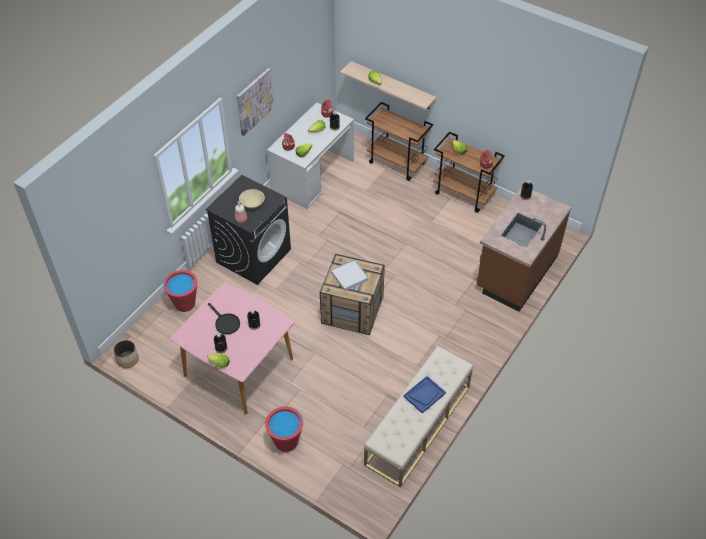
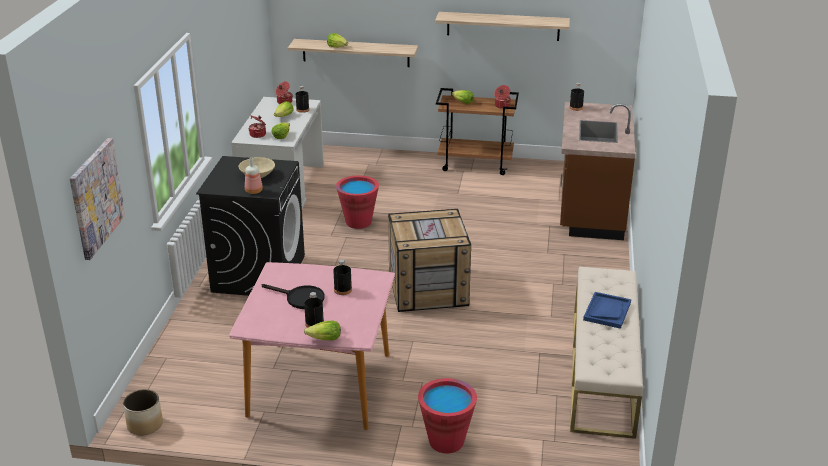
camera: 25 degrees left, 20 degrees down
(185, 304) = (193, 343): red bucket -> red bucket (358, 222)
(254, 101) = (215, 60): picture -> picture (96, 197)
(349, 276) = (423, 227): white tray -> none
(397, 163) = (378, 157): brown cart -> none
(499, 106) = (503, 26): none -> shelf

